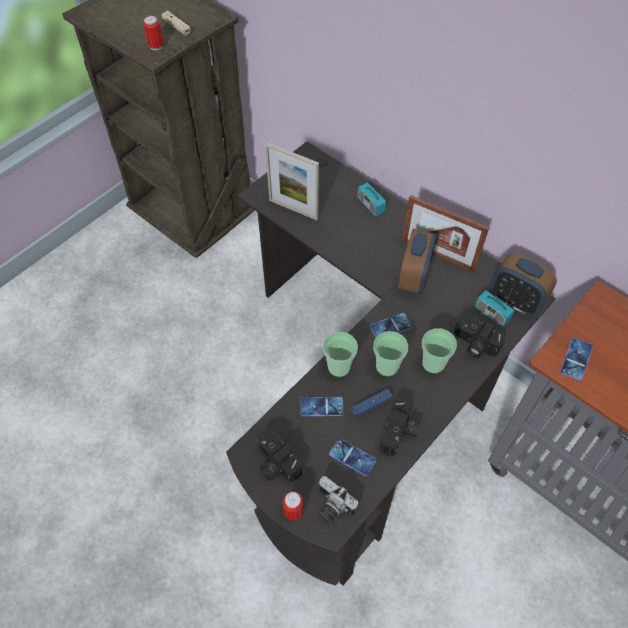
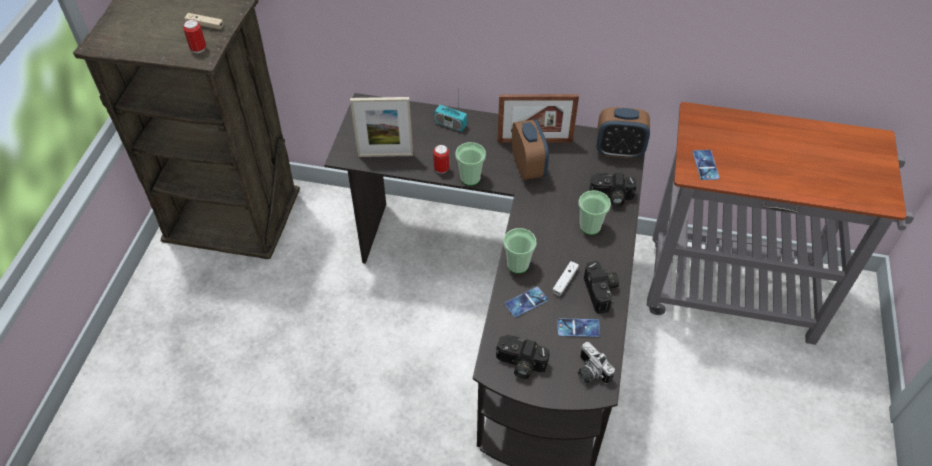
camera: 30 degrees left, 5 degrees down
(293, 511) = (562, 393): can -> can (441, 169)
(332, 506) = (589, 372): camera -> camera turned 45 degrees clockwise
(371, 405) = (565, 281): blue game controller -> white game controller
(387, 366) = (556, 246): cup -> cup (470, 178)
(390, 326) = (536, 213): phone -> none
(492, 314) = (608, 168): radio -> none

